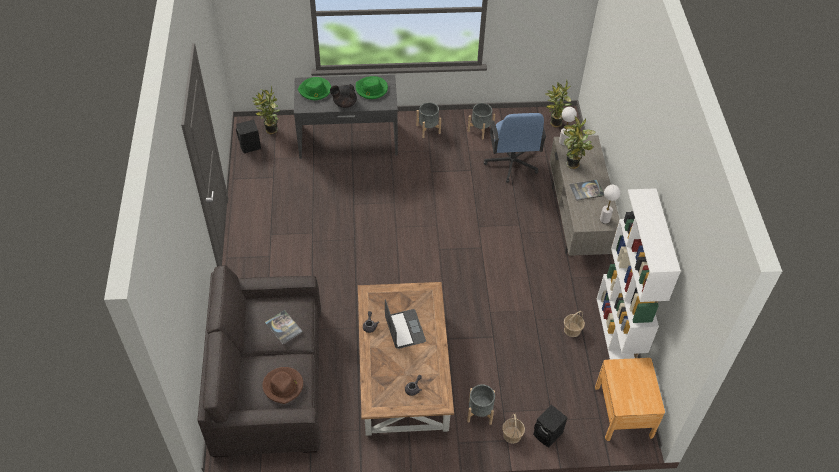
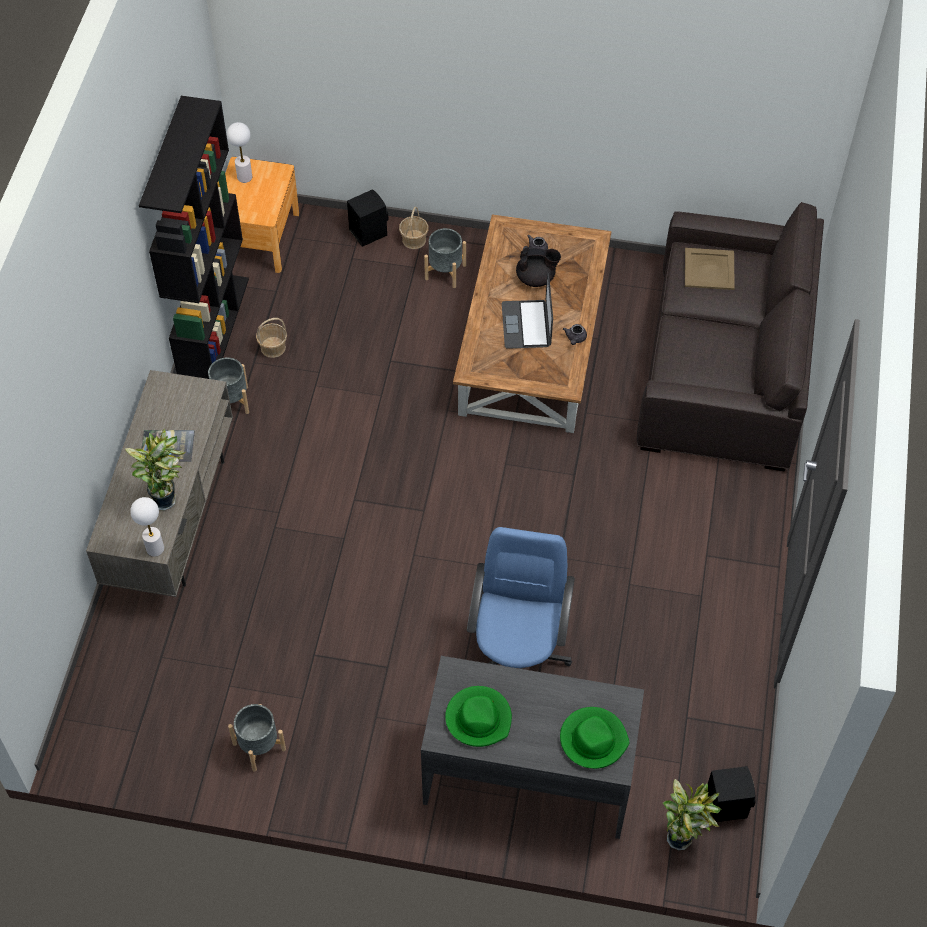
camera: 165 degrees left, 5 degrees up
(283, 327) = (701, 343): book -> none
(283, 386) = (708, 269): brown hat -> beige tray
(344, 103) = (540, 692): black teapot -> black teapot (536, 278)
(428, 129) = (361, 771): grey planter -> grey planter (231, 401)
(511, 163) = (233, 653): blue office chair -> blue office chair (518, 655)
(554, 124) = (107, 729): potted plant -> none
(605, 219) = (167, 391): white table lamp -> white table lamp (244, 177)
(618, 336) = (213, 326): white bookcase -> black bookcase

